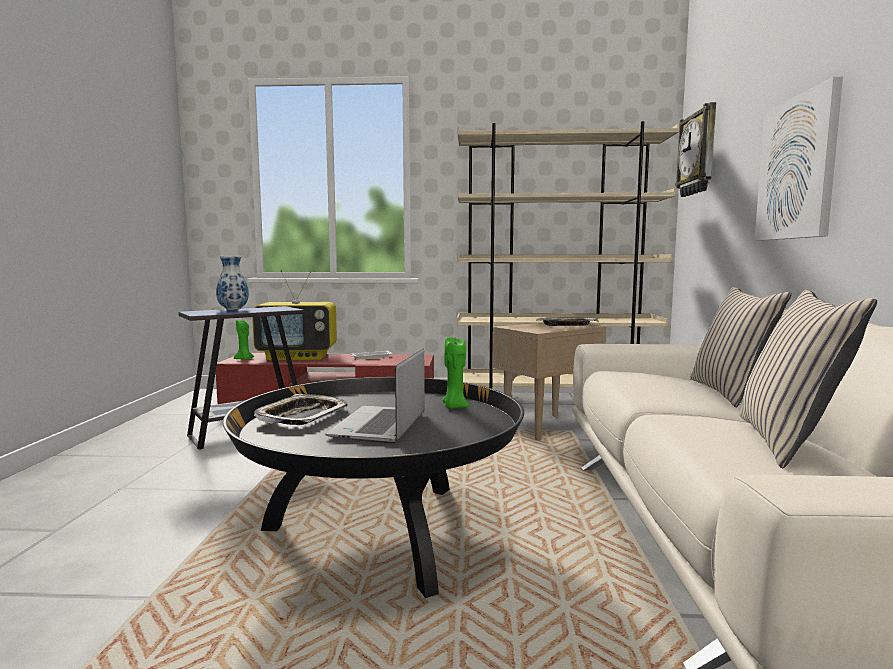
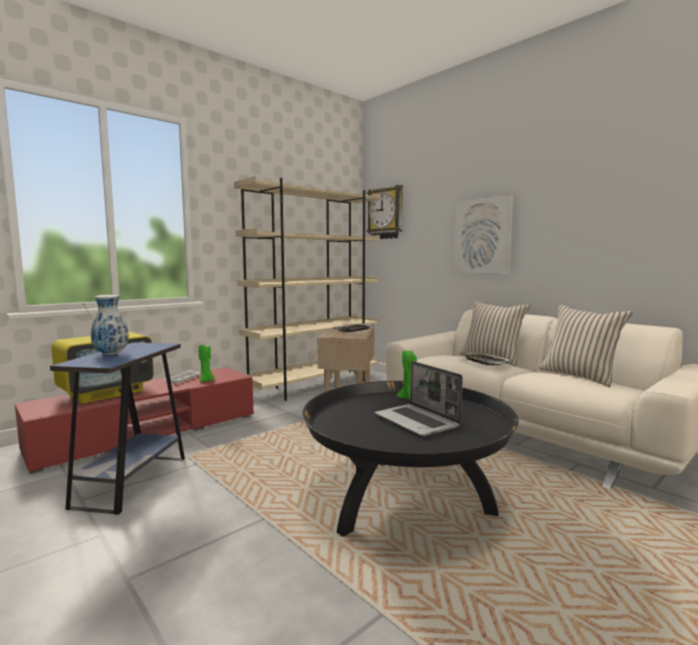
camera: 45 degrees left, 0 degrees up
(244, 359) = (48, 409): green candle -> green candle (206, 381)
(302, 416) = (355, 431): tray -> tray (483, 362)

